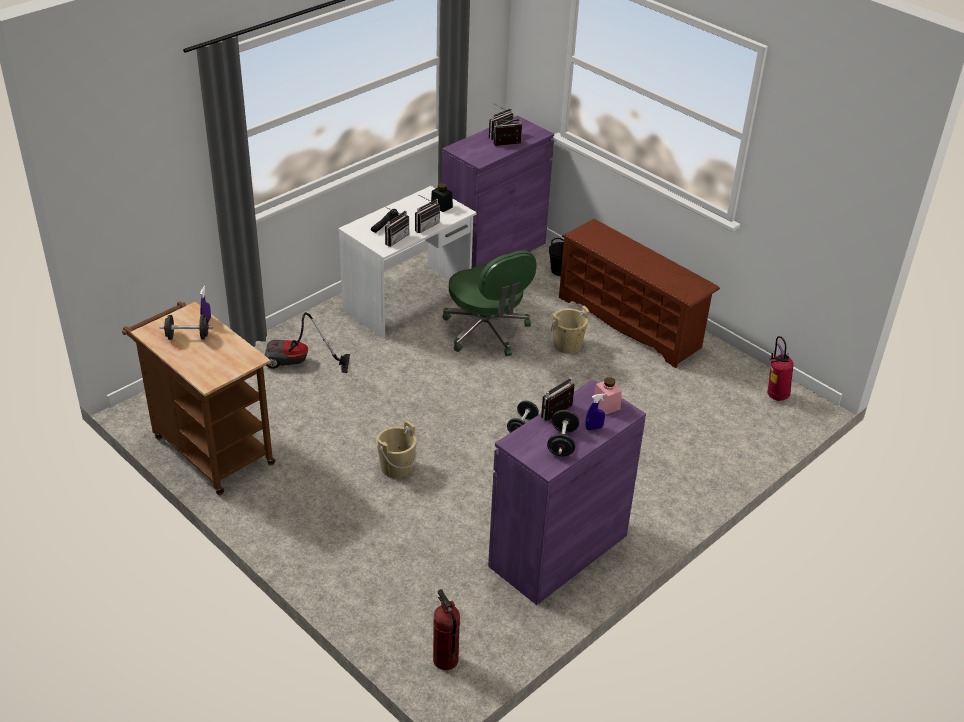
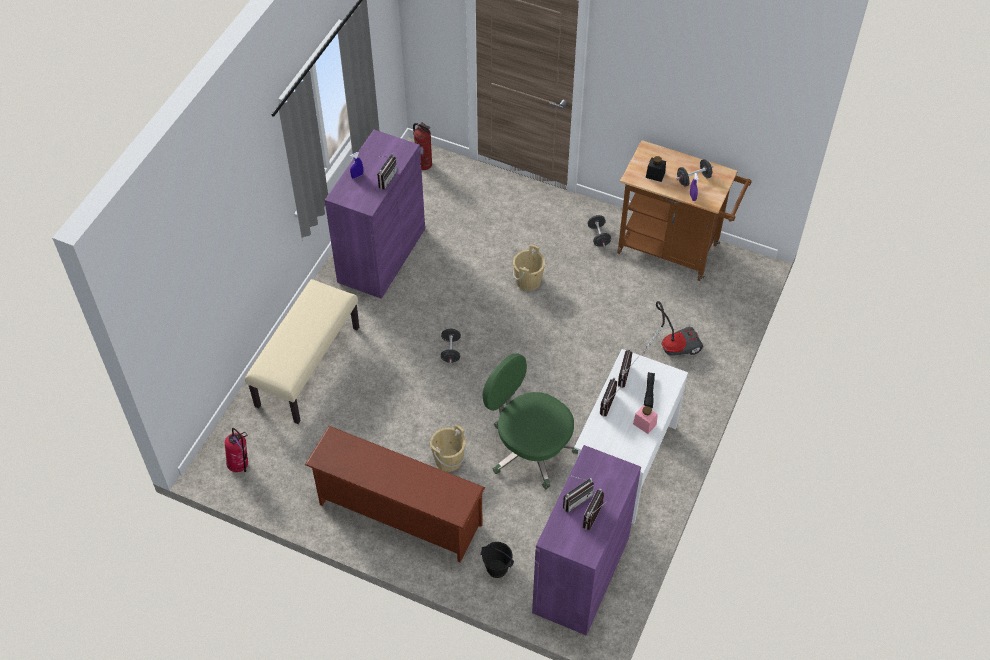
camera: 160 degrees right, 15 degrees up
(441, 206) = (612, 442): black jar -> black jar (655, 175)
(562, 443) = (375, 157): black dumbbell -> black dumbbell (598, 236)
(606, 405) = (354, 197): pink jar -> pink jar (644, 424)
(686, 459) = (307, 366): none -> beige bench

